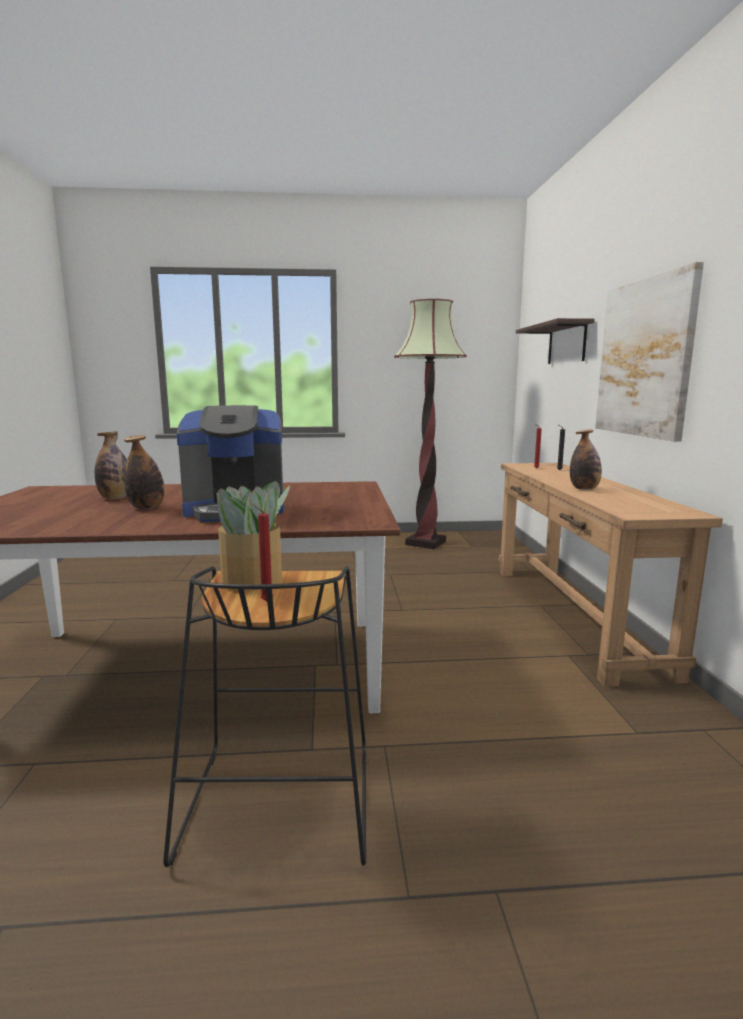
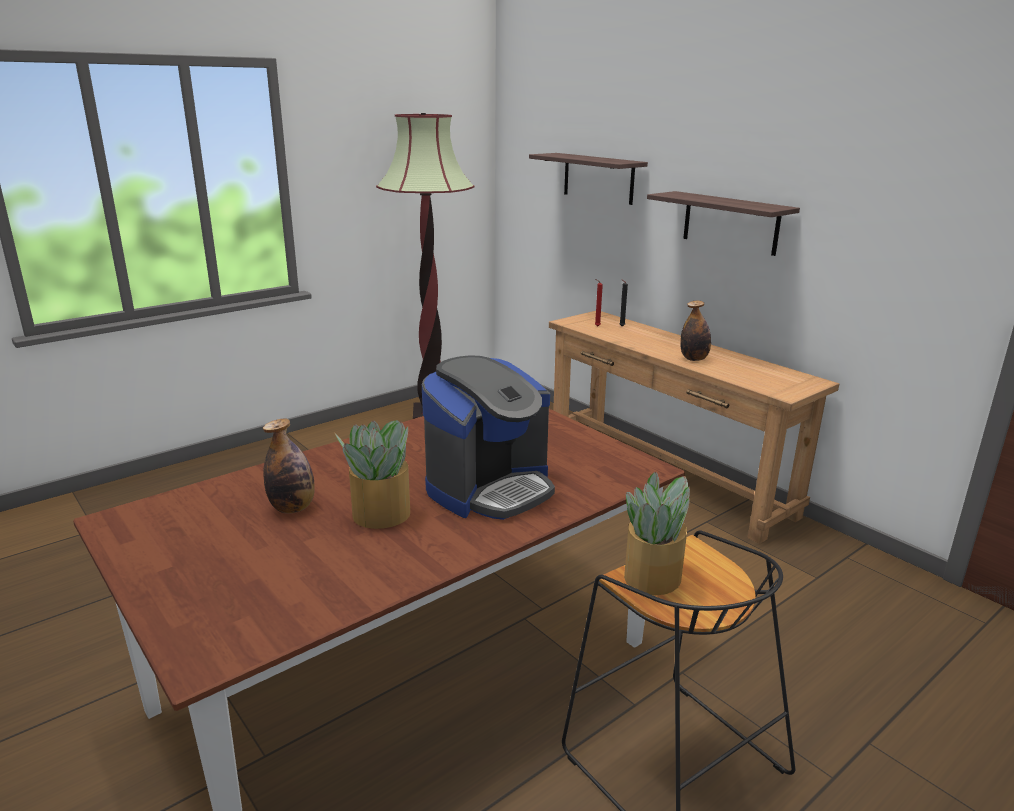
camera: 35 degrees left, 10 degrees up
(147, 507) = (380, 514): bottle -> potted plant
(265, 601) = (705, 597): red candle -> none
(644, 358) = (730, 223): picture -> shelf

